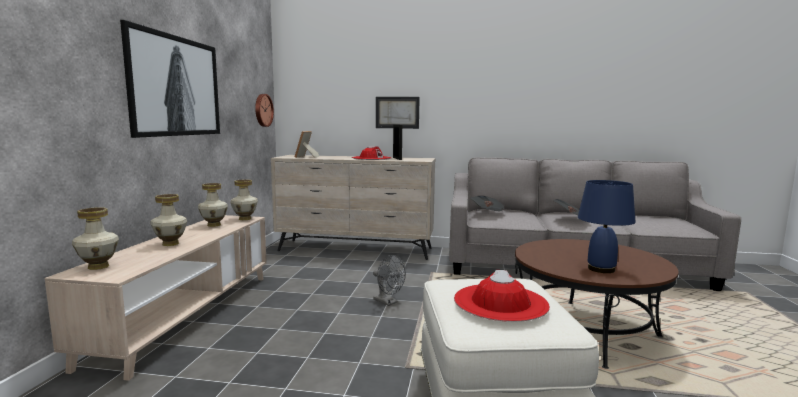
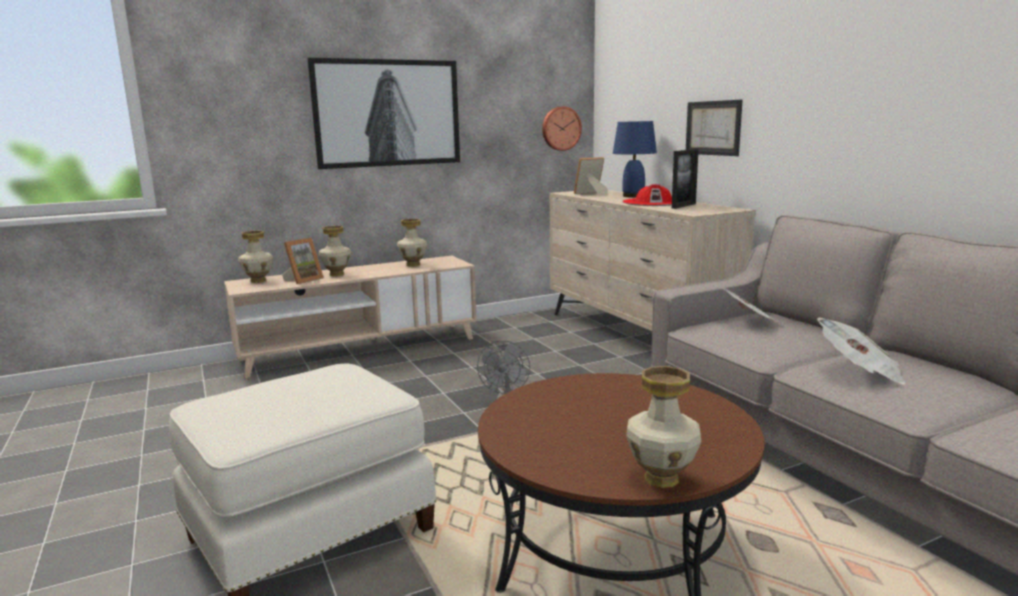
camera: 55 degrees right, 5 degrees up
(154, 254) = (303, 280): none -> picture frame
(245, 219) = (453, 264): vase -> vase (662, 479)
(500, 302) = (276, 397): red hat -> none
(600, 269) = (557, 437): blue table lamp -> blue table lamp (633, 196)

